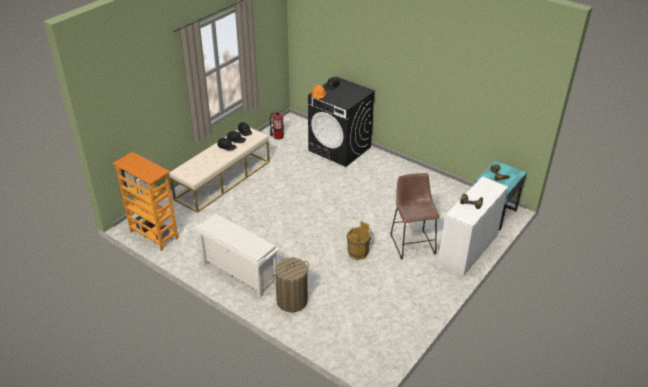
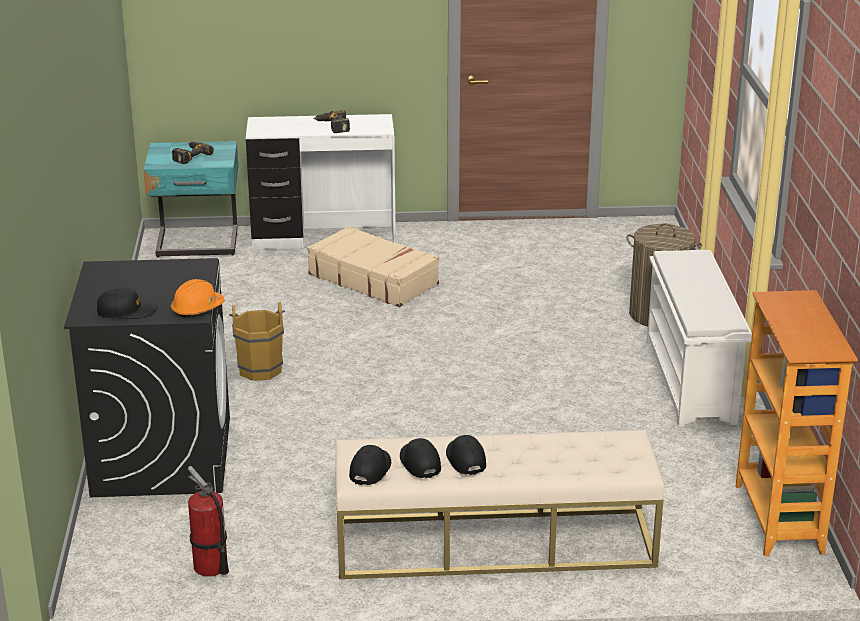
camera: 130 degrees left, 10 degrees down
(359, 253) = (470, 307): brown bucket -> brown bucket (260, 367)
(412, 242) = (373, 279): brown stool -> beige suitcase

